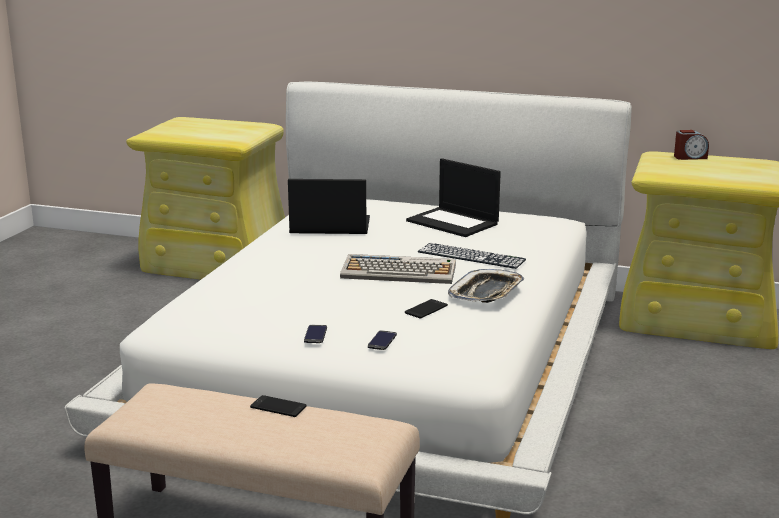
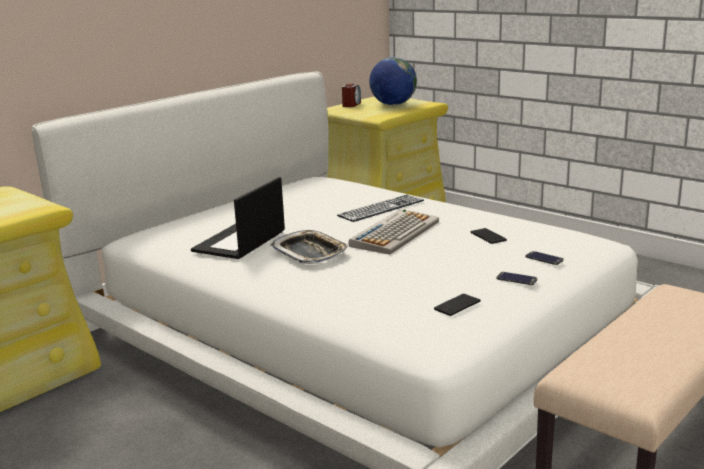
camera: 65 degrees left, 0 degrees up
(278, 407) = (635, 320): phone -> phone (457, 305)
(453, 222) = (291, 202): laptop -> none
(487, 292) = (466, 215): tray -> tray (310, 253)
(720, 171) = (393, 104): none -> globe

